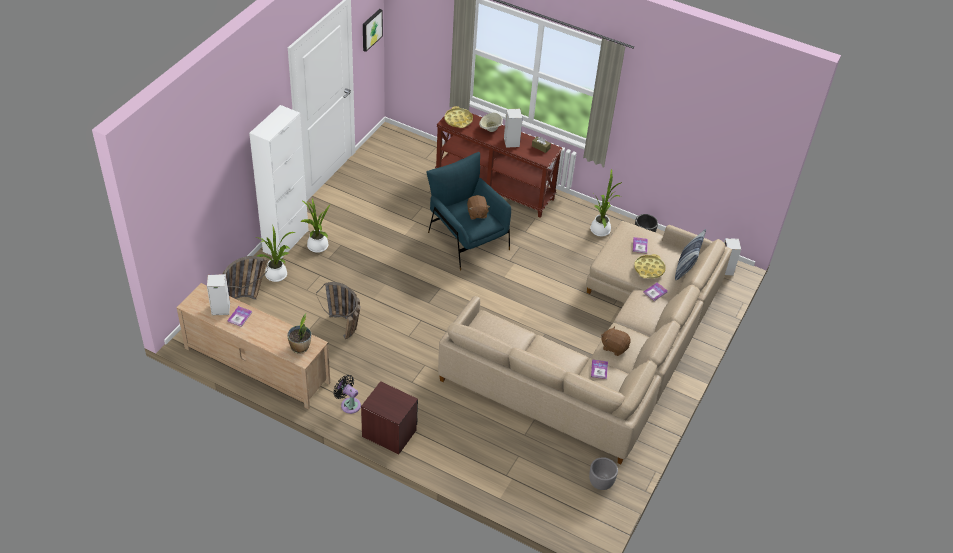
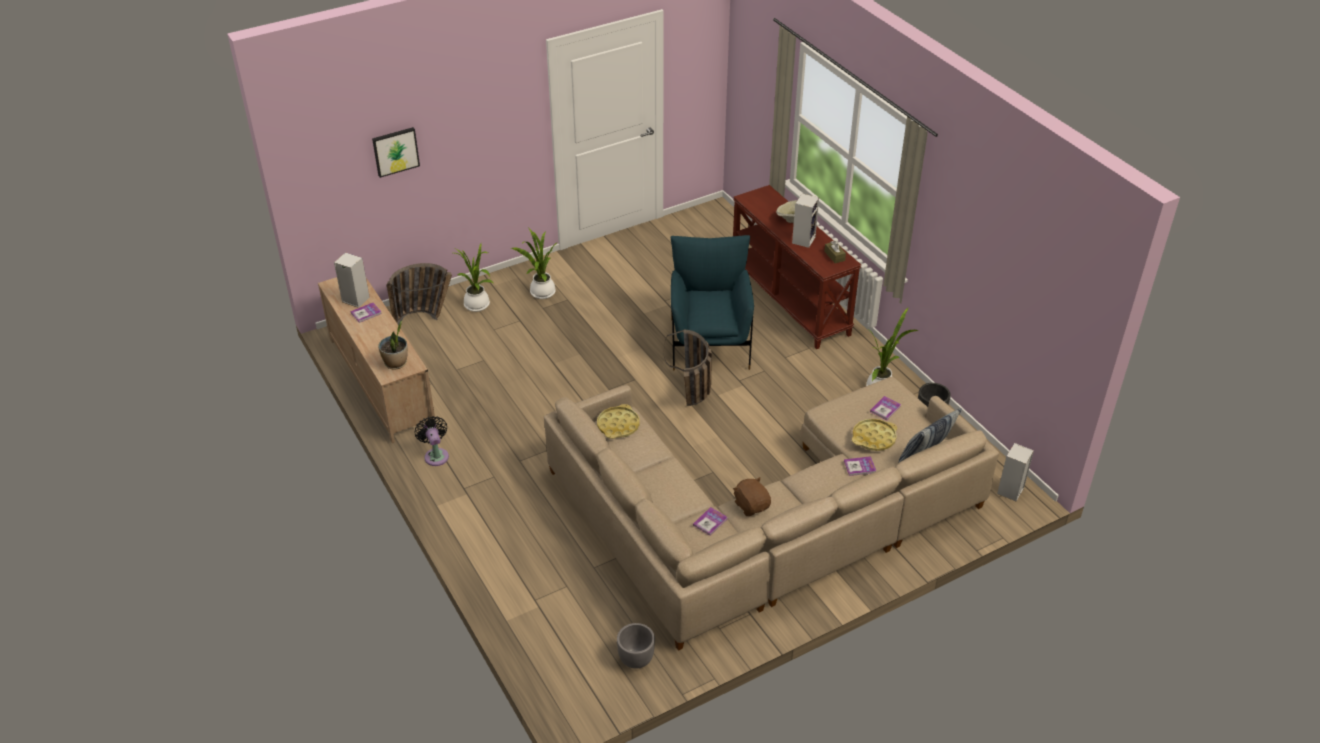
camera: 35 degrees right, 5 degrees down
(286, 241) = (515, 276): white cabinet -> none
(346, 331) = (497, 383): basket -> basket (693, 398)
(371, 29) = (701, 67): picture -> picture (395, 151)
(389, 433) = (450, 501): brown nightstand -> none
(458, 120) = (762, 200): yellow tray -> yellow tray (618, 425)
(477, 213) = (715, 307): brown plush toy -> none

